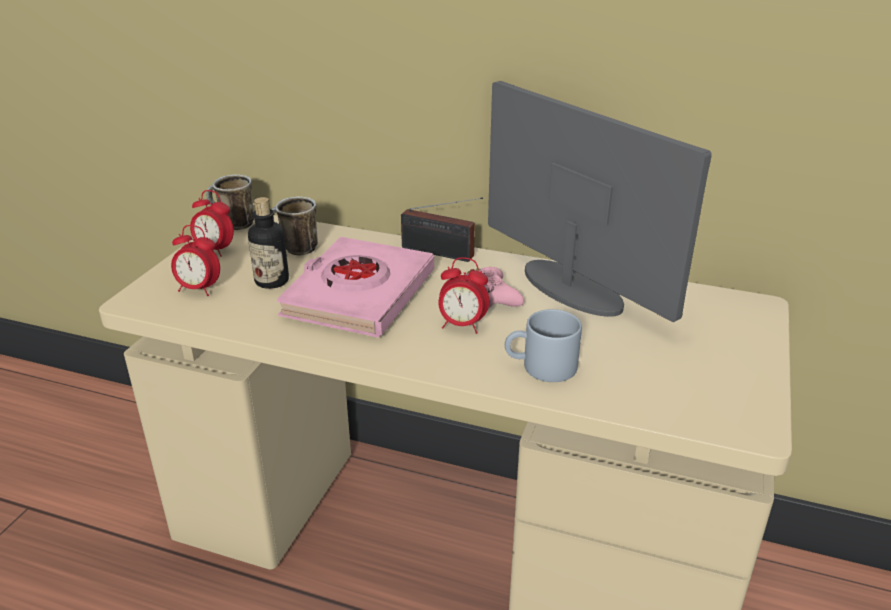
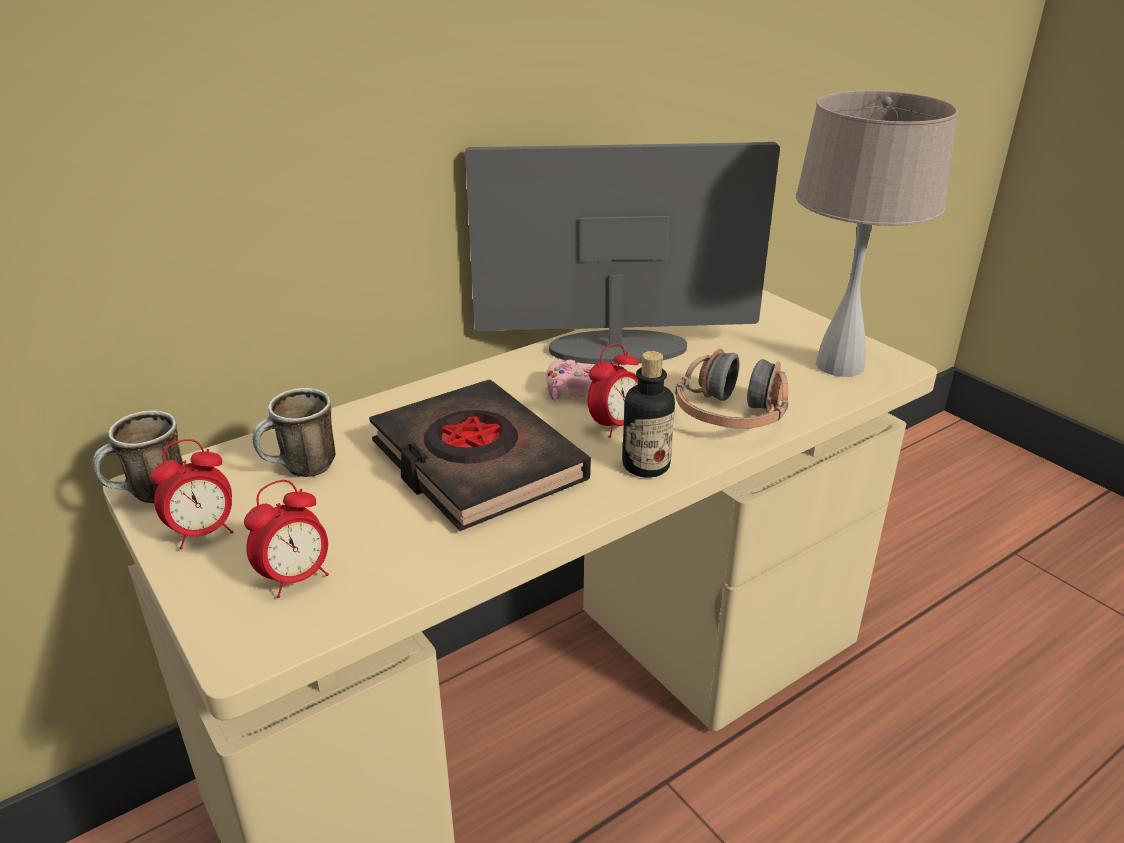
camera: 55 degrees left, 0 degrees up
(272, 281) = (359, 512): bottle -> bottle (646, 465)
(359, 295) = (476, 463): pink book -> black book
(441, 253) = (458, 384): radio -> none
(540, 367) = (731, 415): grey mug -> headphones
(703, 396) = (838, 365): none -> beige table lamp

